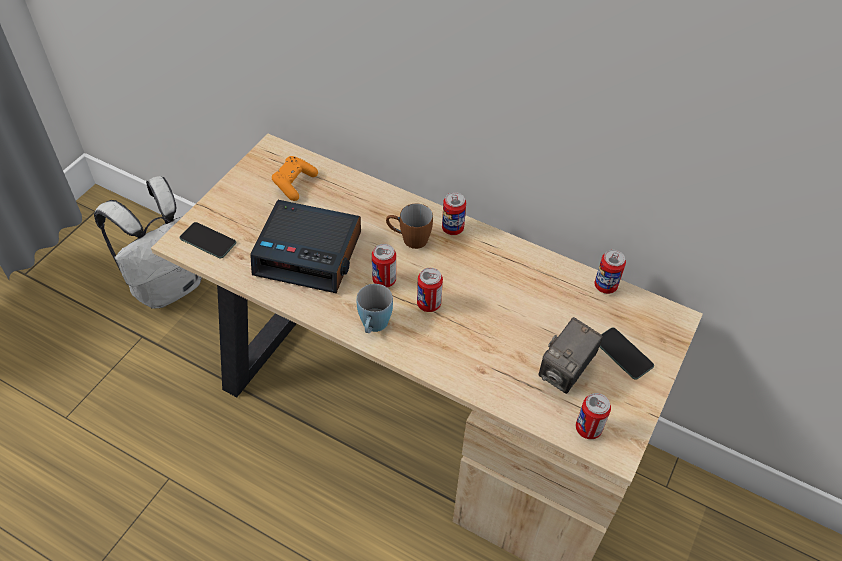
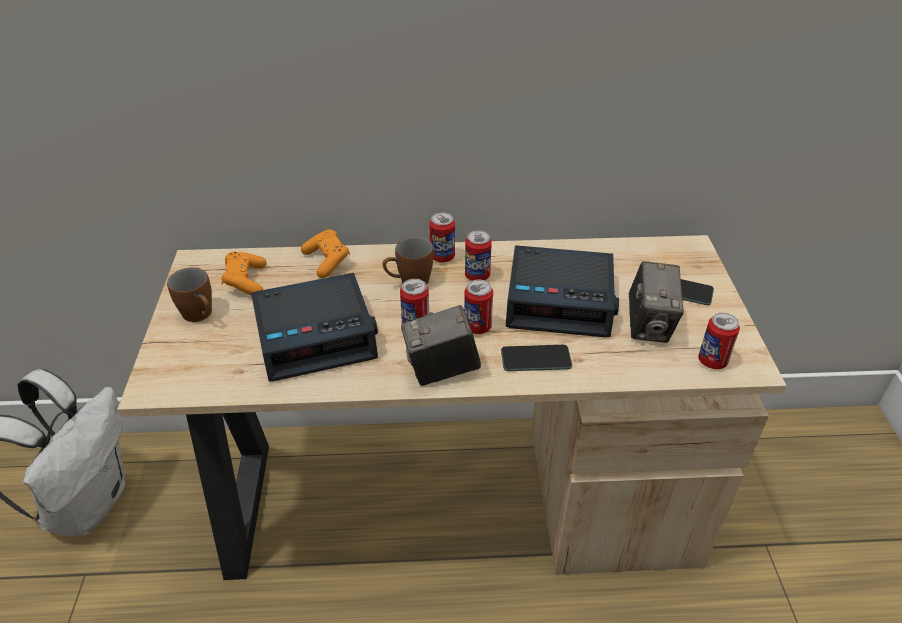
camera: 30 degrees left, 10 degrees down
(208, 241) = (187, 372): phone -> phone (536, 359)
(246, 199) = (201, 316): none -> brown mug
(363, 192) = (327, 261): none -> orange game controller
(373, 326) = (441, 370): blue mug -> camera
(512, 313) = (560, 301): none -> alarm clock
(605, 286) = (615, 247): can -> can (477, 276)

